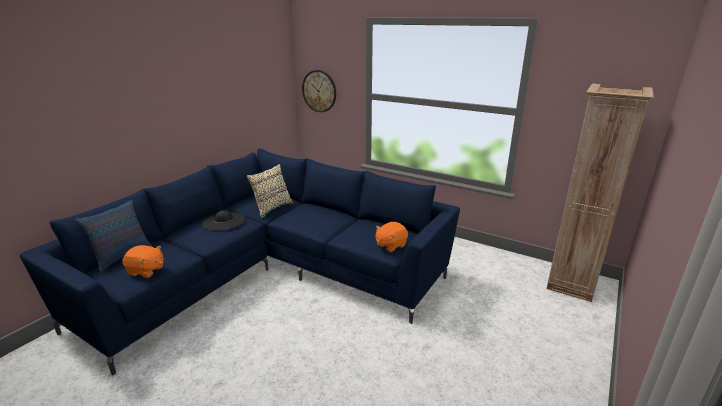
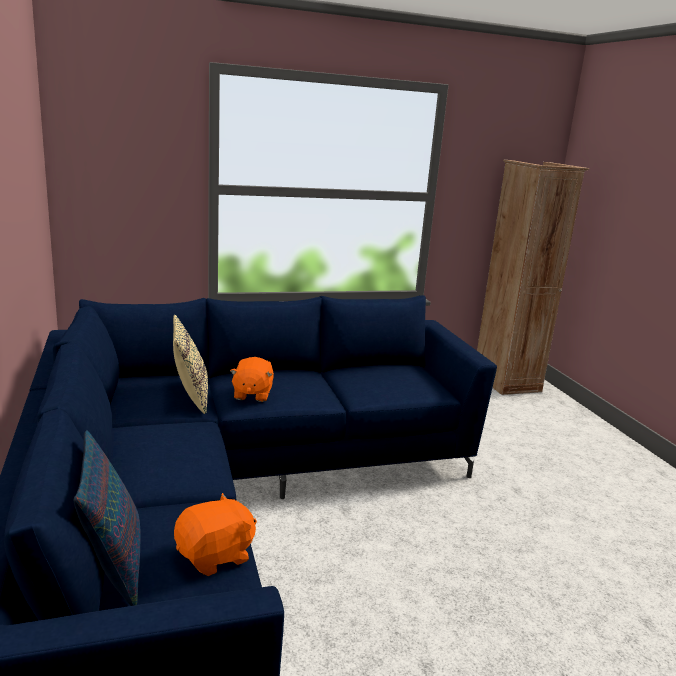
camera: 50 degrees left, 5 degrees down
(224, 221) = (164, 438): black hat -> none
(319, 91) = (107, 186): wall clock -> none
(390, 245) = (424, 384): orange plush toy -> orange plush toy (252, 394)

